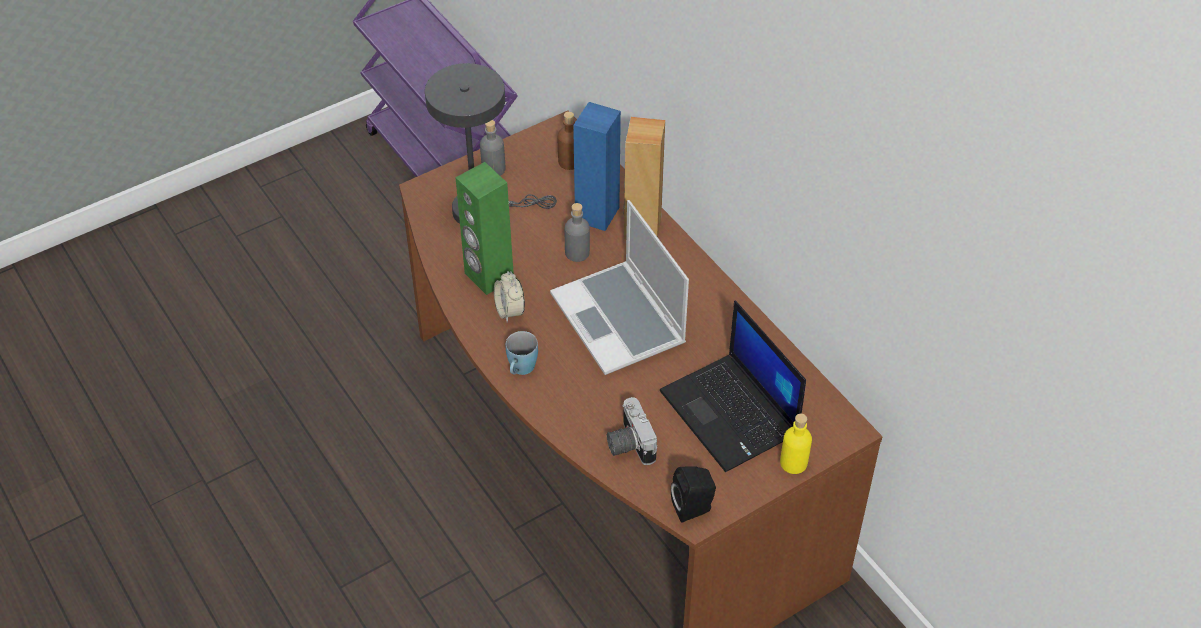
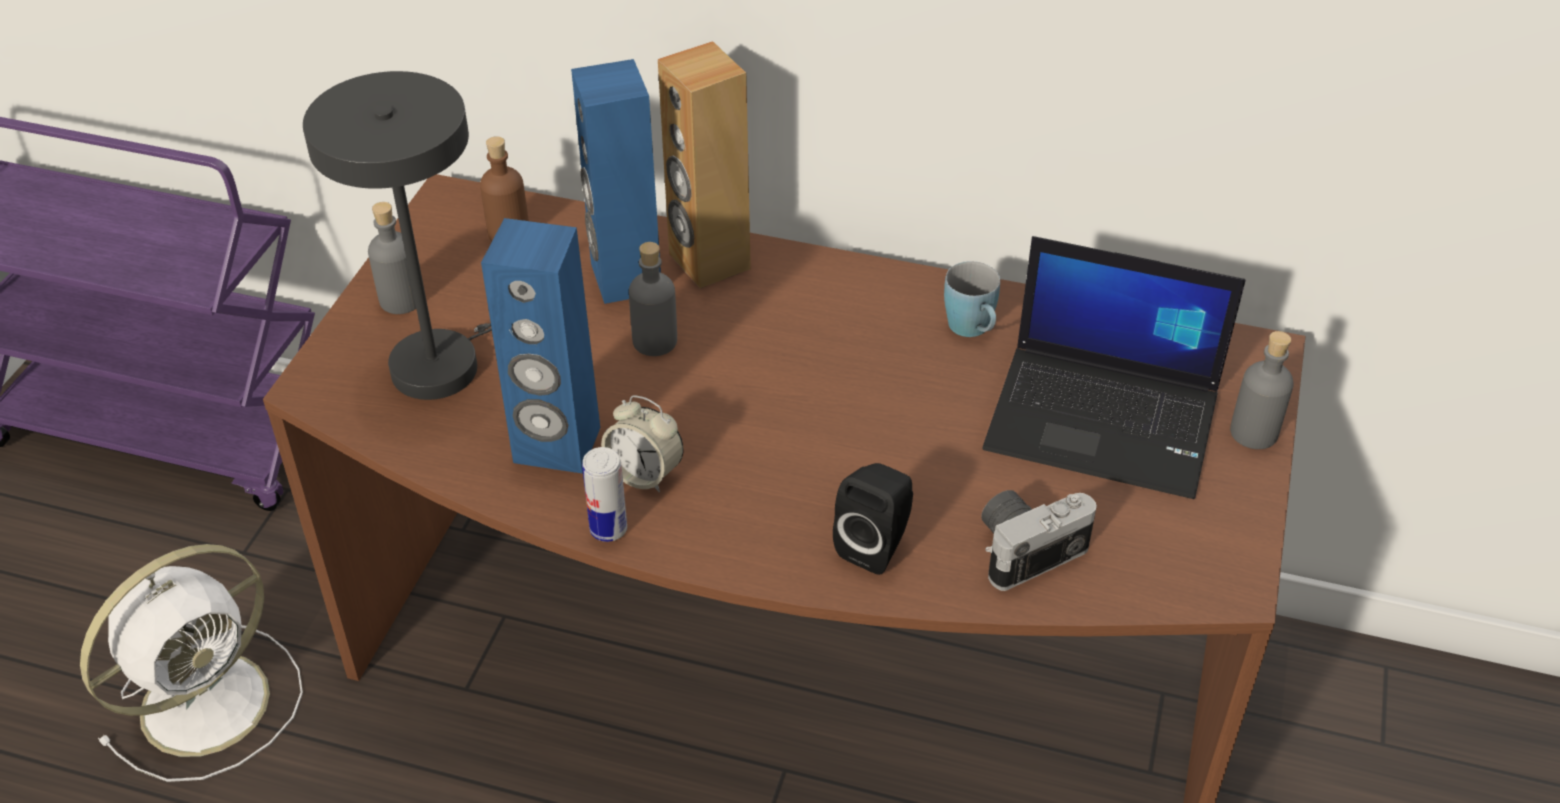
camera: 40 degrees left, 5 degrees down
(359, 311) = (210, 700): none -> white fan
(471, 325) = (608, 529): none -> can
(488, 276) = (556, 446): green speaker -> blue speaker
(520, 370) = (756, 546): blue mug -> blue mug (973, 330)
(620, 320) = (819, 393): laptop -> none
(628, 443) = (1026, 547): camera -> camera turned 120 degrees clockwise
(694, 508) = (1214, 574): black speaker -> black speaker (876, 545)
(793, 463) = (1253, 432): yellow bottle -> grey bottle

